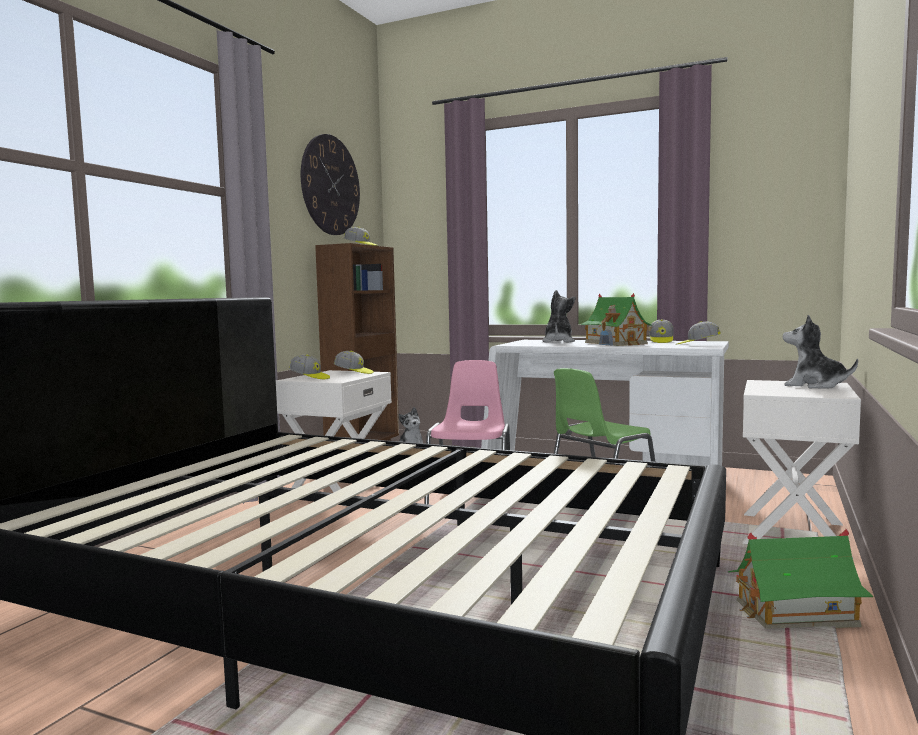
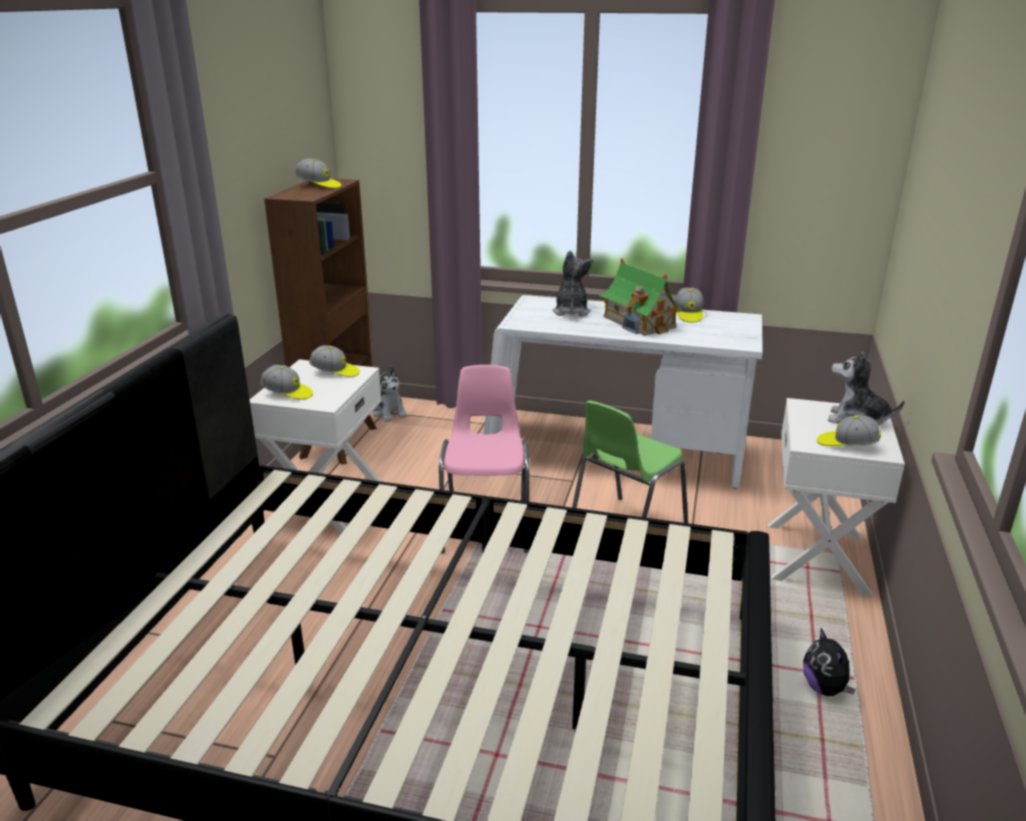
camera: 10 degrees left, 20 degrees up
(330, 185) = (272, 103): wall clock -> none
(697, 344) = (732, 333): cap -> cap (847, 444)
(795, 614) = (825, 688): toy house -> plush toy

